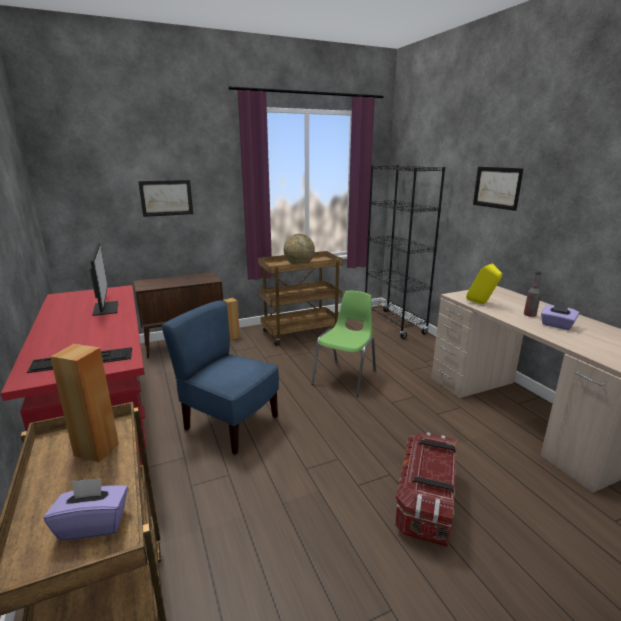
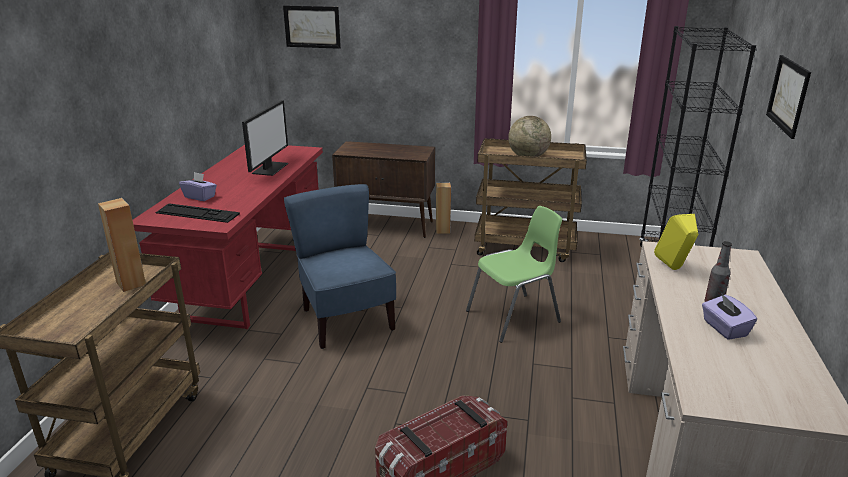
camera: 35 degrees right, 5 degrees up
(93, 524) = (80, 326): purple tissue box -> purple tissue box (200, 197)
(166, 198) = (390, 51): picture -> picture (312, 27)

